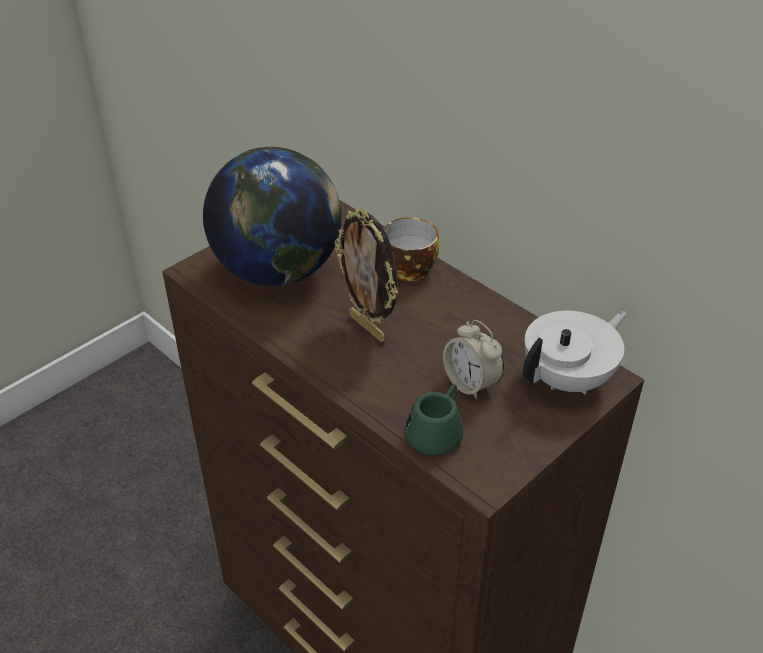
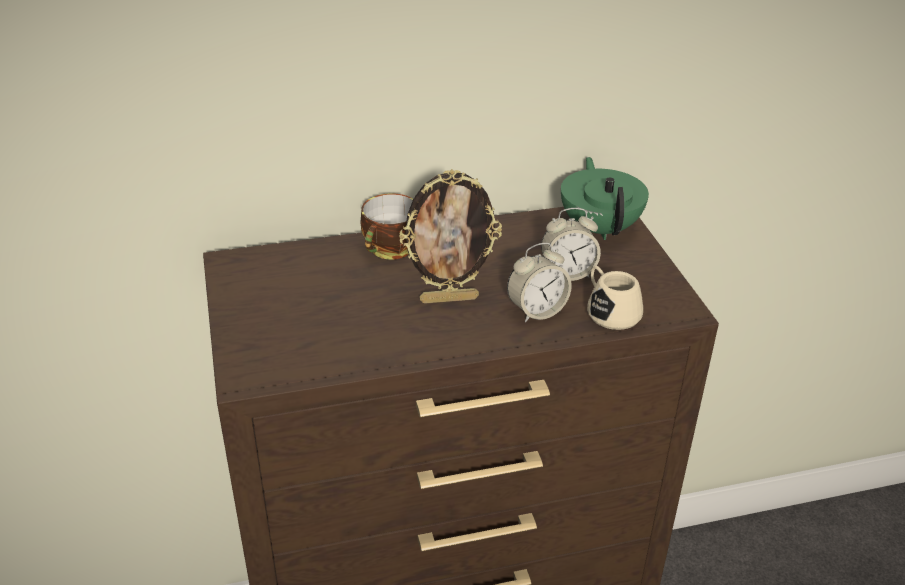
camera: 60 degrees left, 5 degrees down
(278, 271) = (311, 323): globe -> none
(396, 384) = (537, 311): none -> alarm clock
(437, 431) = (609, 311): green mug -> beige mug
(569, 379) = (600, 228): white teapot -> green teapot

